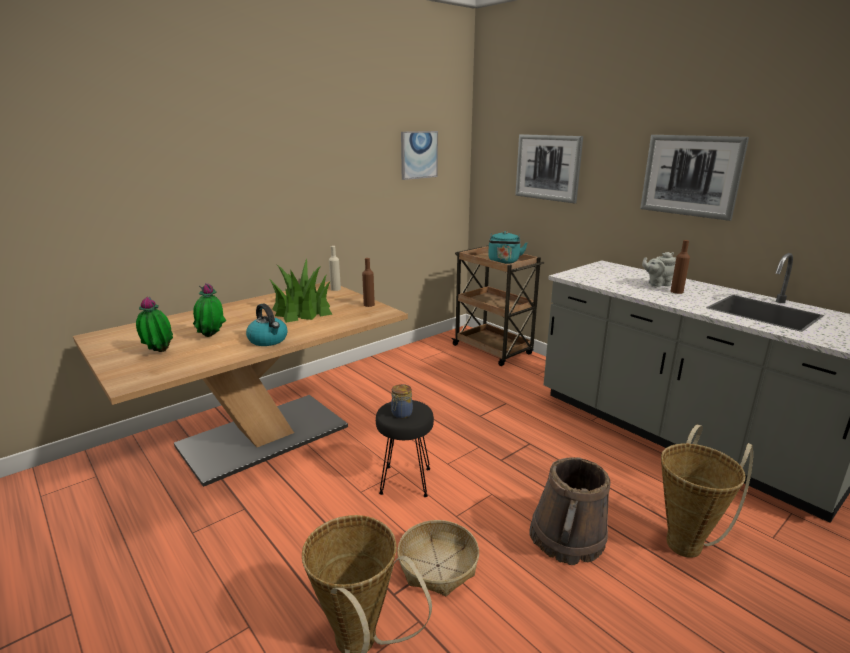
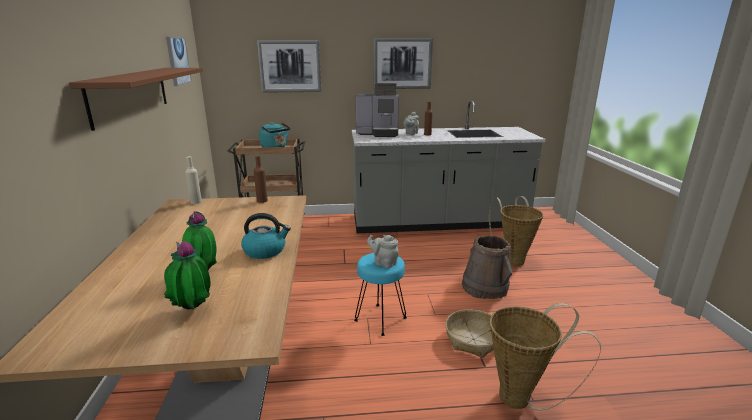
camera: 55 degrees left, 0 degrees up
(303, 311) = (223, 224): potted plant -> none
(317, 184) = (131, 94): none -> brown shelf
(401, 414) = (384, 263): jar -> grey teapot
(405, 481) = (380, 320): black stool -> turquoise stool
(615, 273) = (379, 133): none -> coffee machine

